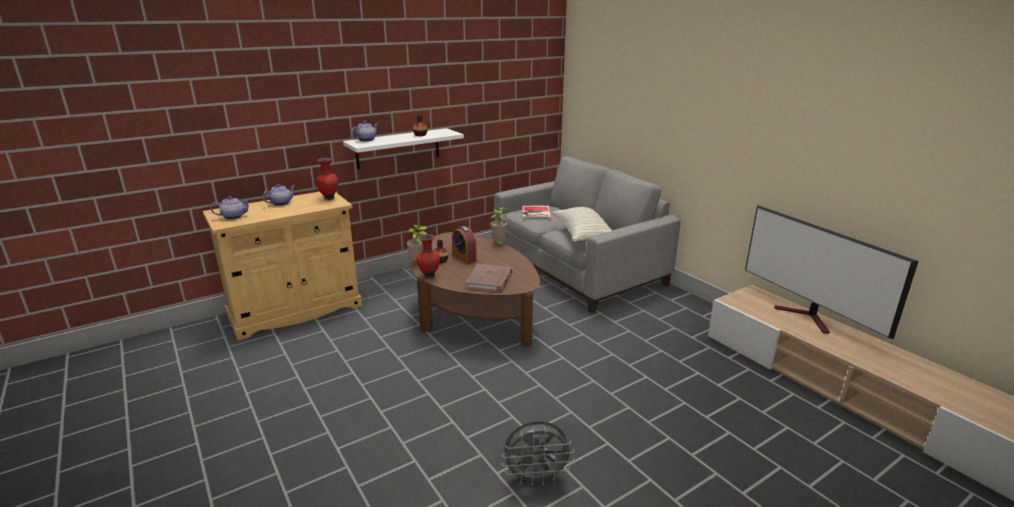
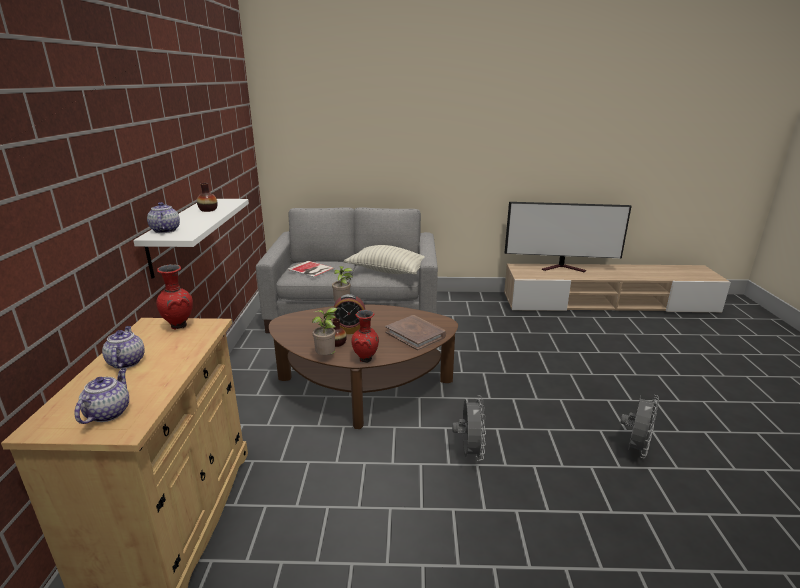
camera: 55 degrees left, 0 degrees up
(439, 385) = (469, 453): none -> grey fan

